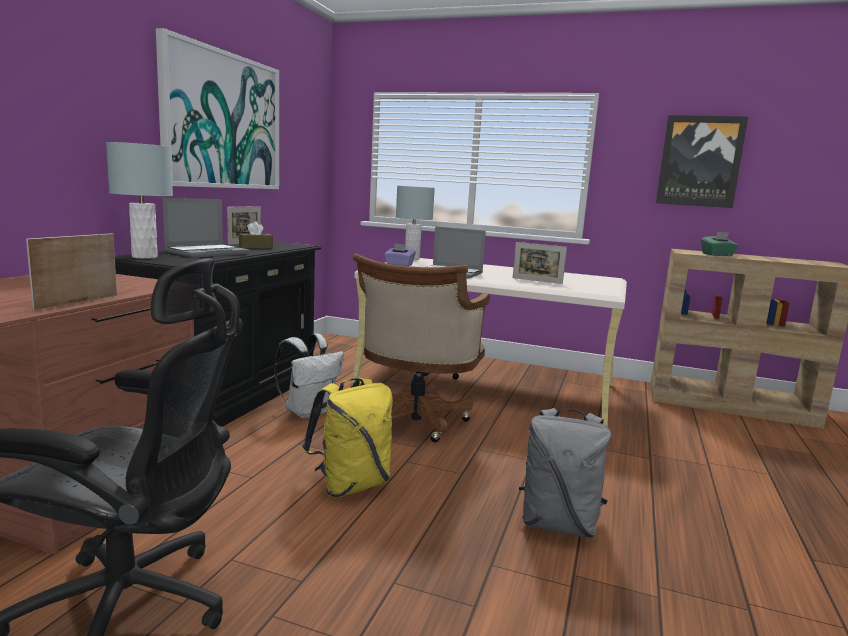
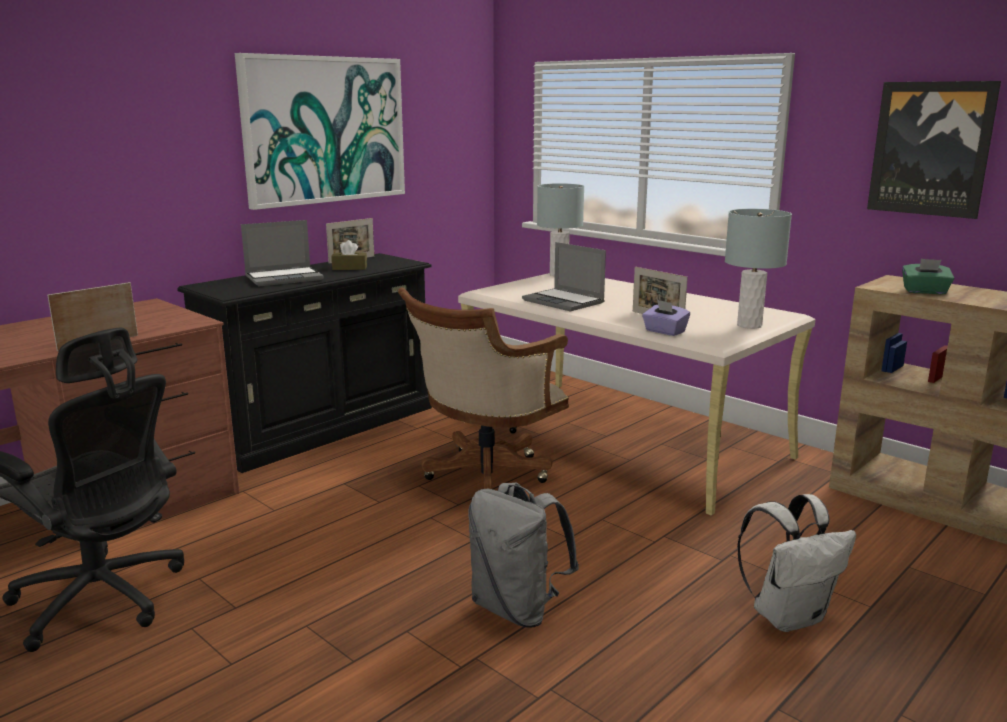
camera: 25 degrees right, 5 degrees up
(145, 257) = (216, 286): grey table lamp -> grey table lamp (749, 325)
(309, 411) = (385, 450): white backpack -> white backpack (789, 616)
(351, 485) = (353, 532): yellow backpack -> none
(399, 265) = (522, 286): purple tissue box -> purple tissue box (664, 331)

